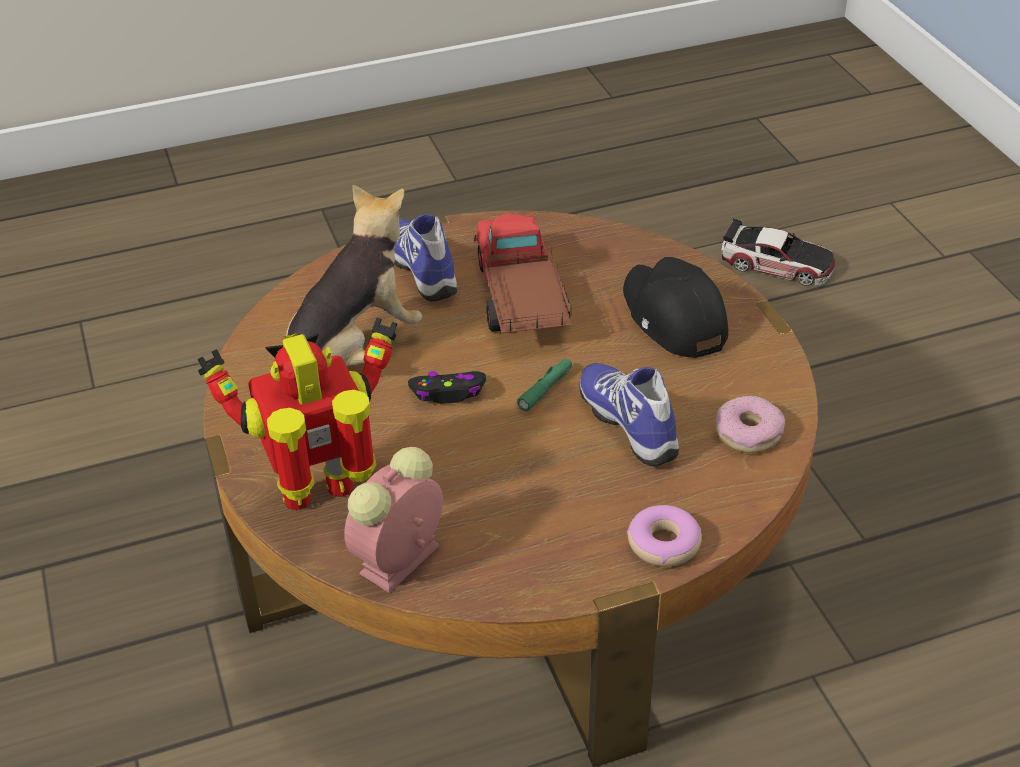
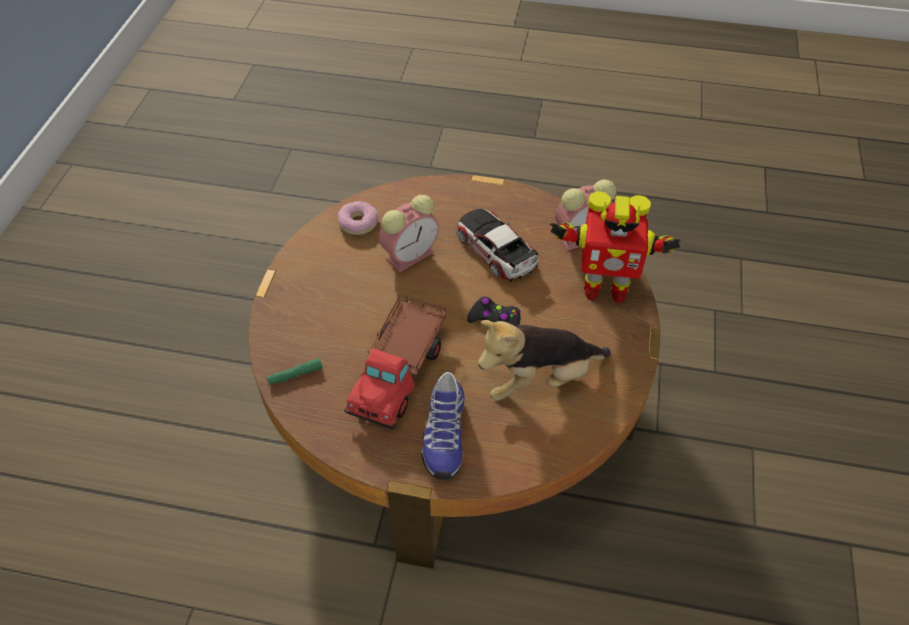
camera: 150 degrees left, 10 degrees up
(545, 389) = (438, 296): green flashlight -> green flashlight (295, 375)
(631, 423) = (411, 254): shoe -> alarm clock
(664, 543) = (451, 191): donut -> none
(672, 318) = (322, 309): black cap -> none
(777, 264) = (80, 532): toy car -> toy car (495, 249)

